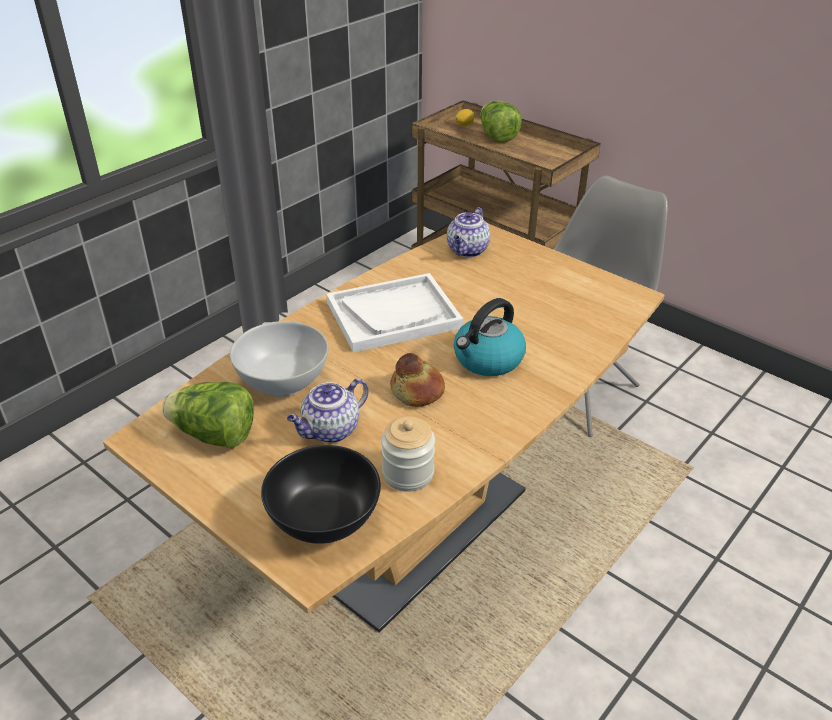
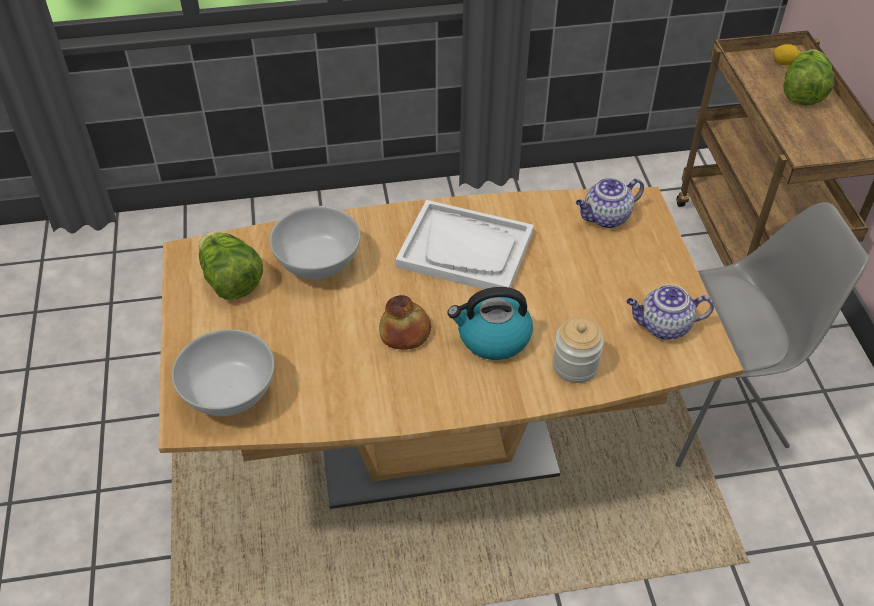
camera: 40 degrees right, 10 degrees up
(324, 522) = (229, 395): black bowl -> white bowl
(330, 431) = (307, 326): teapot -> teapot (663, 326)
(408, 473) = (321, 396): jar -> jar (575, 365)

